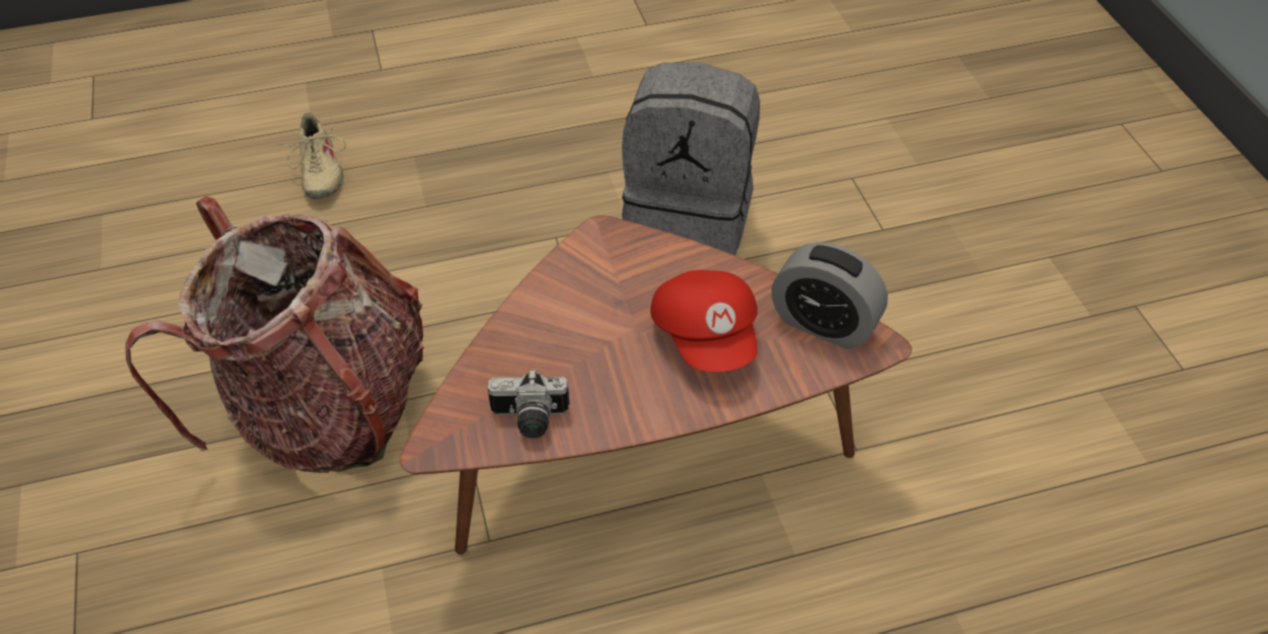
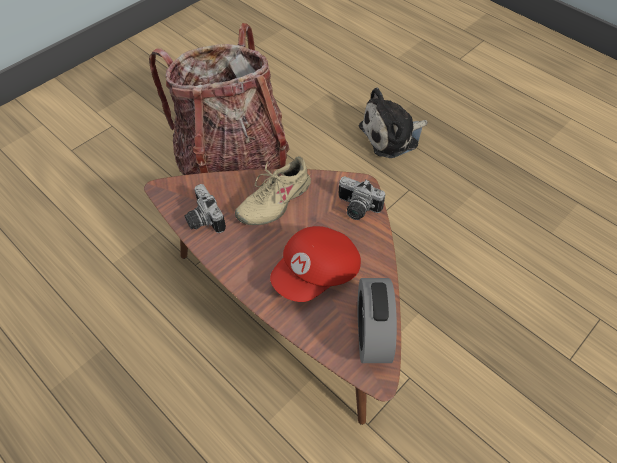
camera: 60 degrees right, 5 degrees up
(319, 171) = (370, 76): beige shoe -> beige shoe (274, 201)
(451, 206) = (392, 136): none -> plush toy
(635, 254) = (356, 209): none -> camera
(689, 219) = (478, 245): grey backpack -> none

